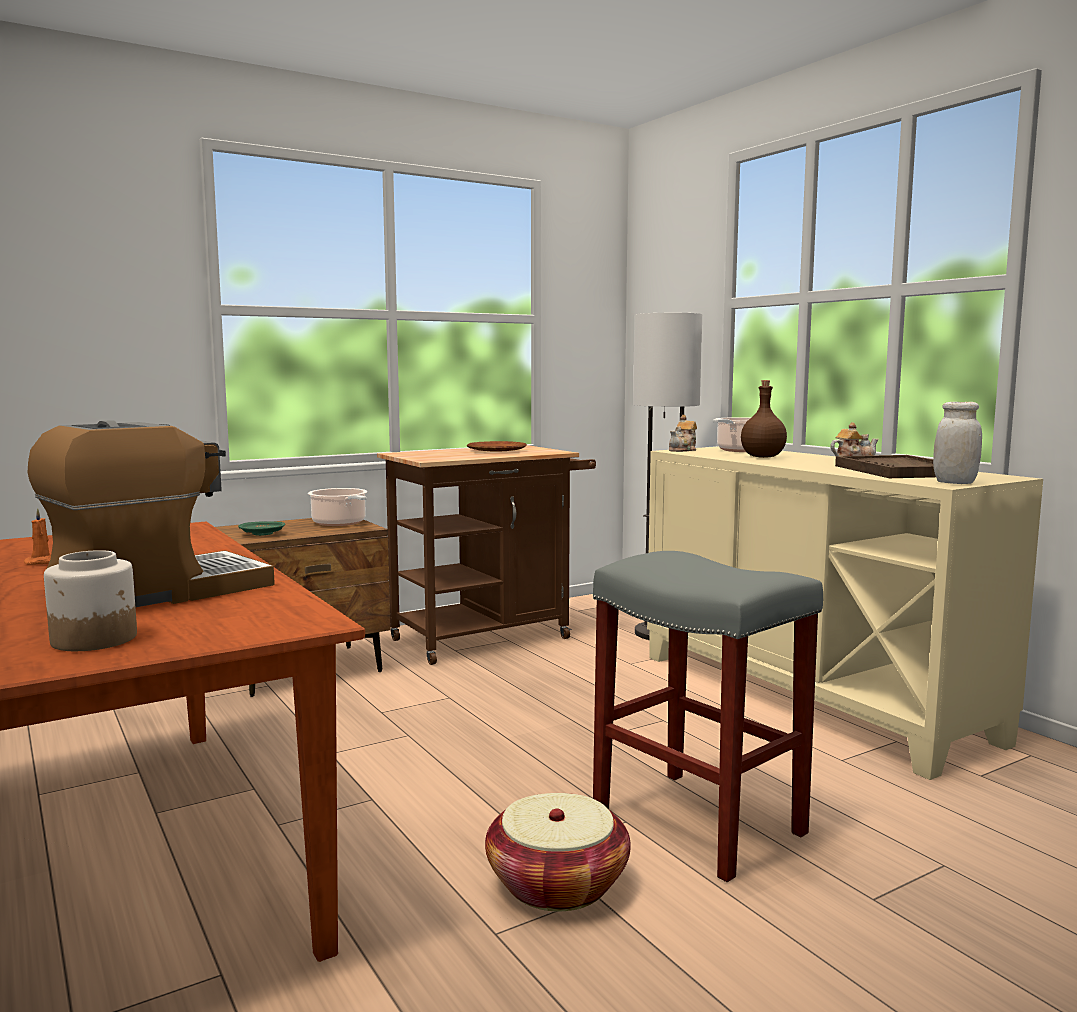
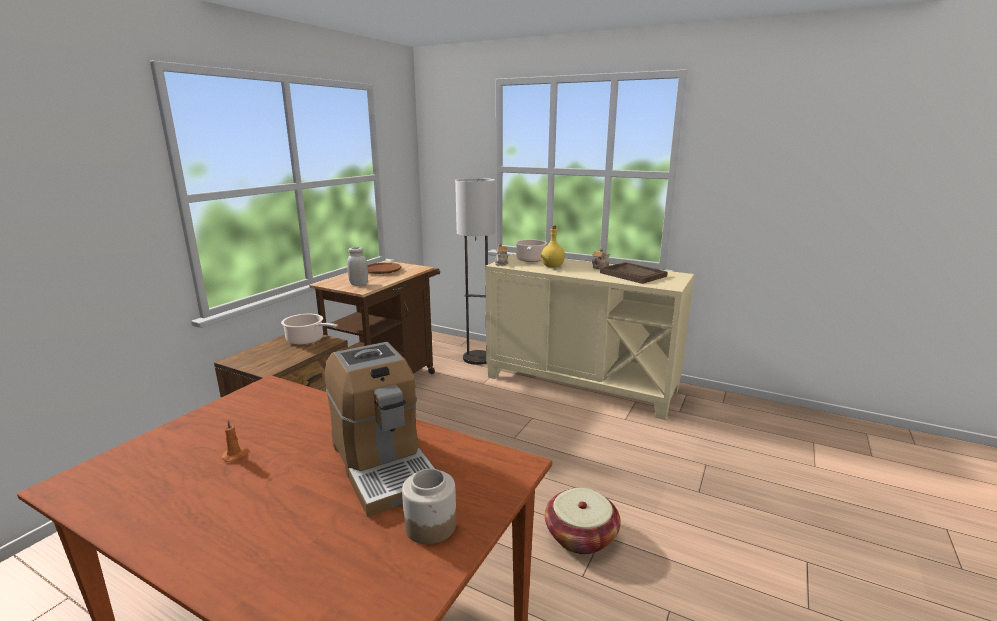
camera: 30 degrees left, 10 degrees up
(158, 593) = (383, 465): coffee machine -> coffee machine turned 135 degrees clockwise
(263, 534) = (269, 363): green plate -> none
(701, 823) = (604, 476): grey stool -> none
(762, 457) = (552, 266): brown bottle -> yellow bottle
(954, 483) = (673, 284): white jar -> white jar (359, 284)

